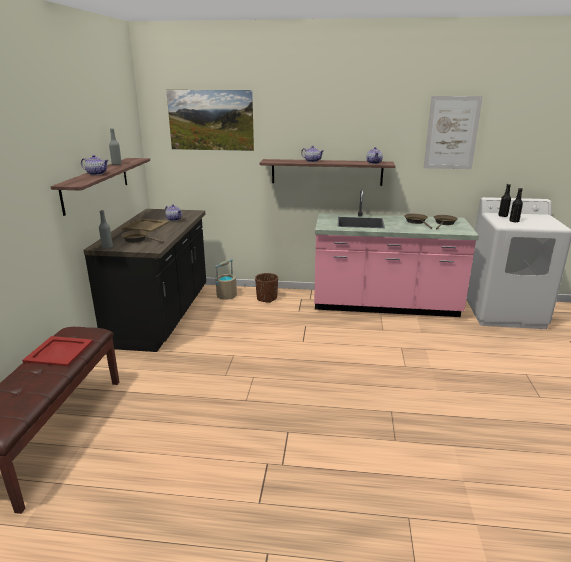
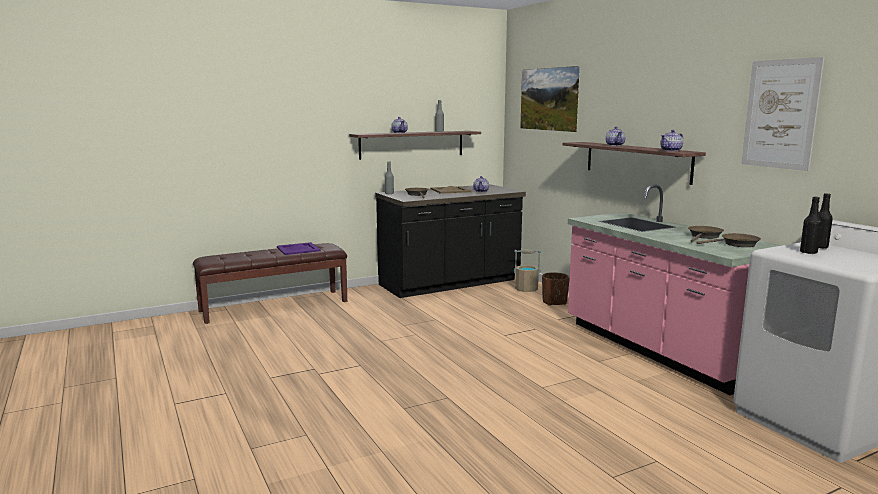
camera: 55 degrees right, 10 degrees down
(59, 351) = (298, 249): red tray -> purple tray

